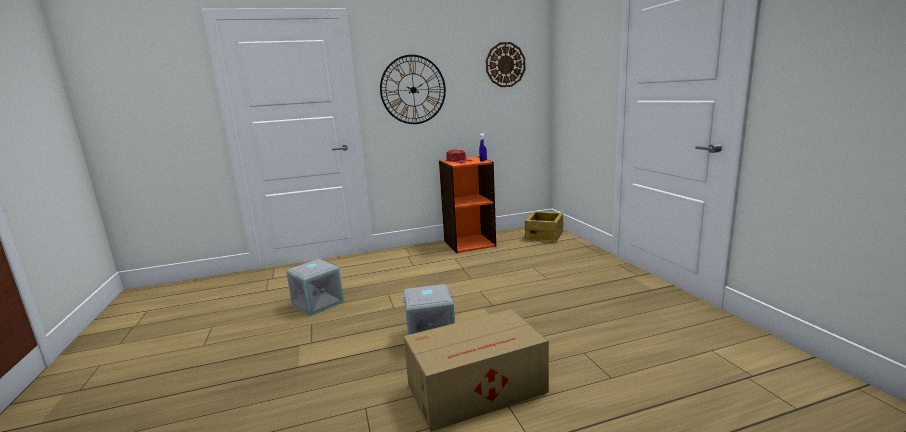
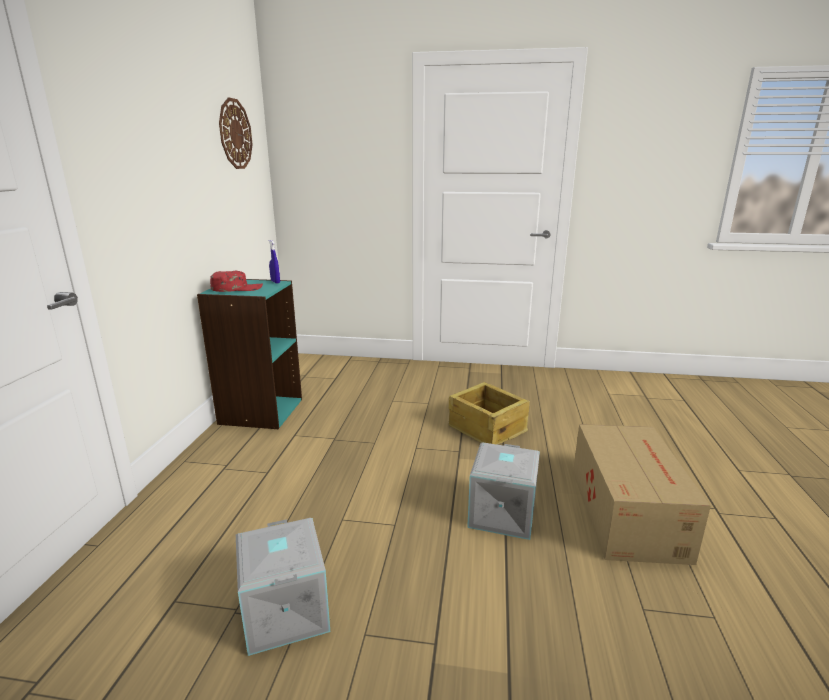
camera: 65 degrees left, 5 degrees up
(413, 90) = (148, 168): wall clock -> none
(469, 243) = (260, 411): orange bookcase -> turquoise bookcase
(545, 236) = (318, 367): crate -> crate (487, 428)

